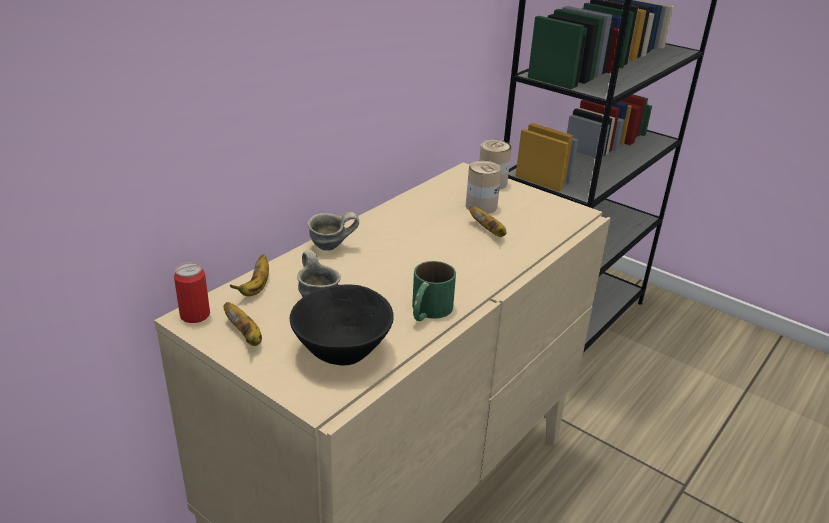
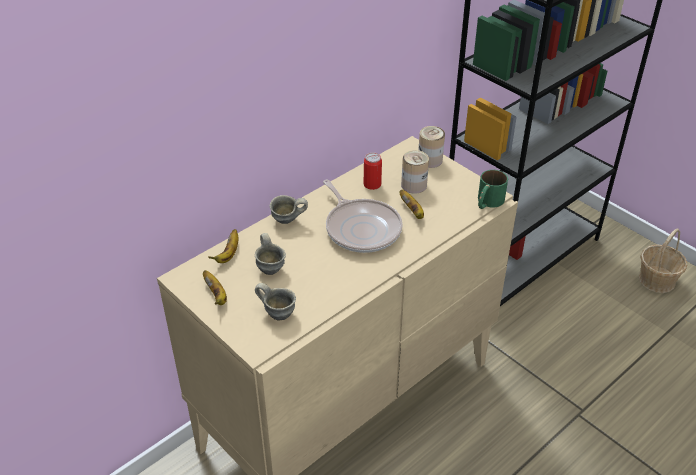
camera: 10 degrees right, 10 degrees up
(195, 315) = (184, 276): can -> can (372, 184)
(339, 351) = (278, 312): black bowl -> grey mug
(428, 312) = (347, 284): green mug -> green mug (488, 202)
(429, 251) = (361, 228): none -> frying pan
(716, 339) = (657, 280): none -> basket

